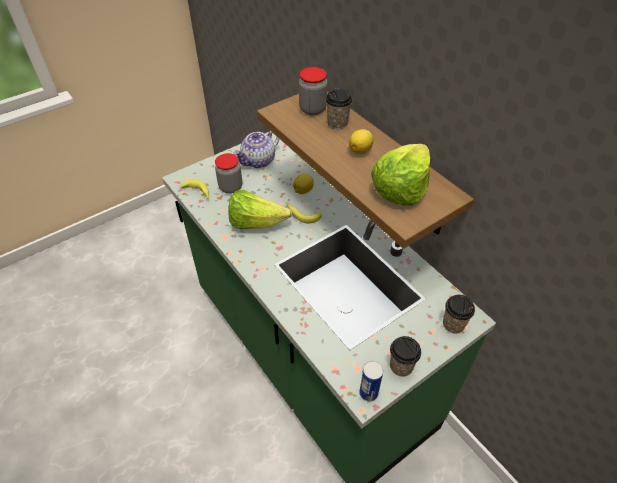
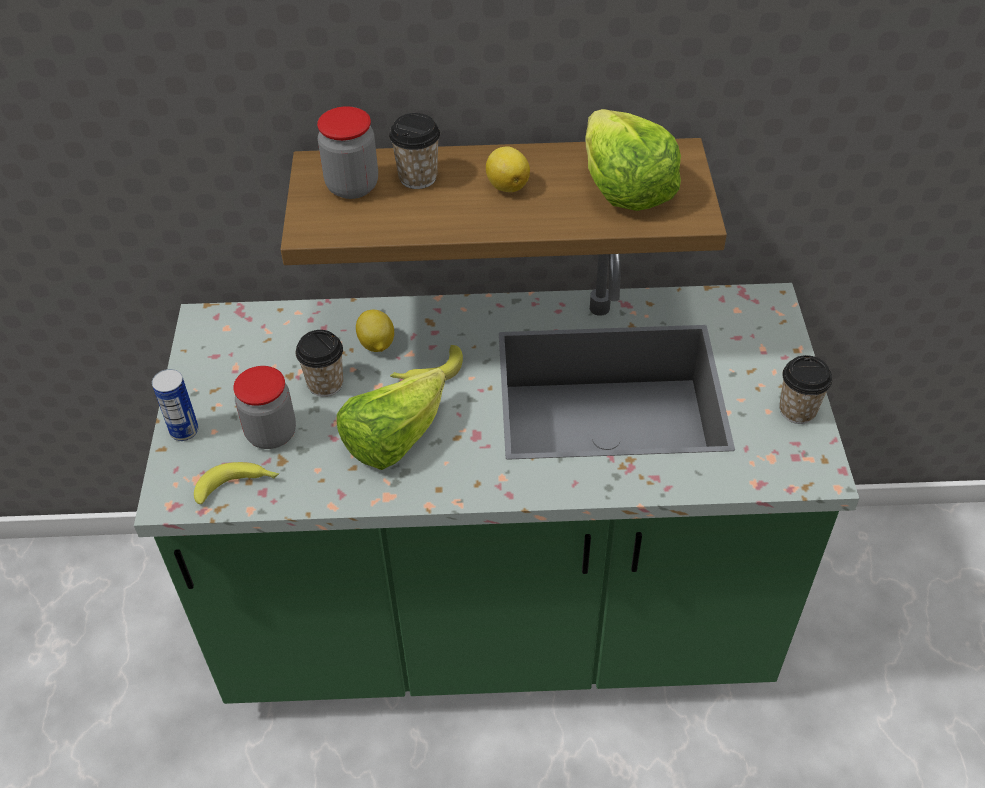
camera: 55 degrees left, 0 degrees up
(258, 161) = (243, 365): teapot -> none
(368, 393) = (817, 466): can -> can (184, 431)
(453, 324) = (767, 322): cup -> cup (325, 384)

